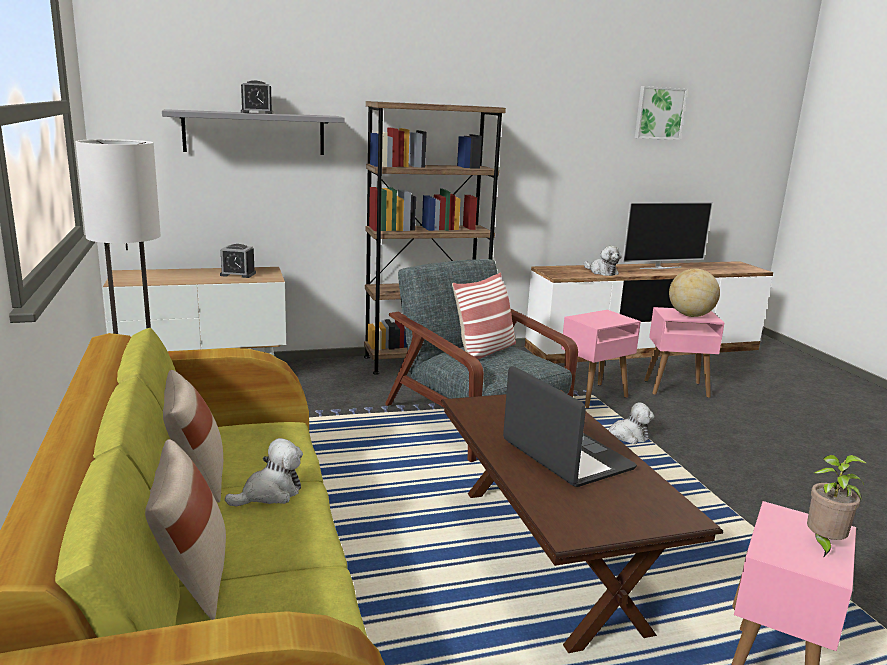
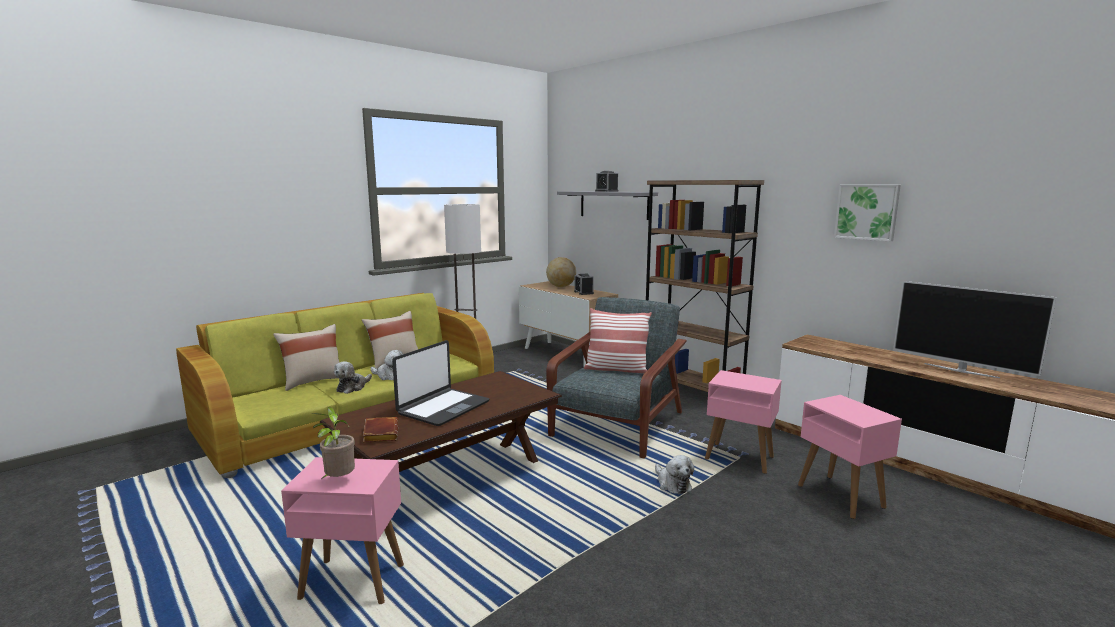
camera: 65 degrees right, 5 degrees down
(602, 272) = (858, 353): plush toy -> plush toy (352, 387)
(640, 510) = (379, 433): none -> brown book
(659, 113) = (985, 178): picture -> picture (867, 212)
(690, 315) = (847, 411): globe -> globe (561, 286)

